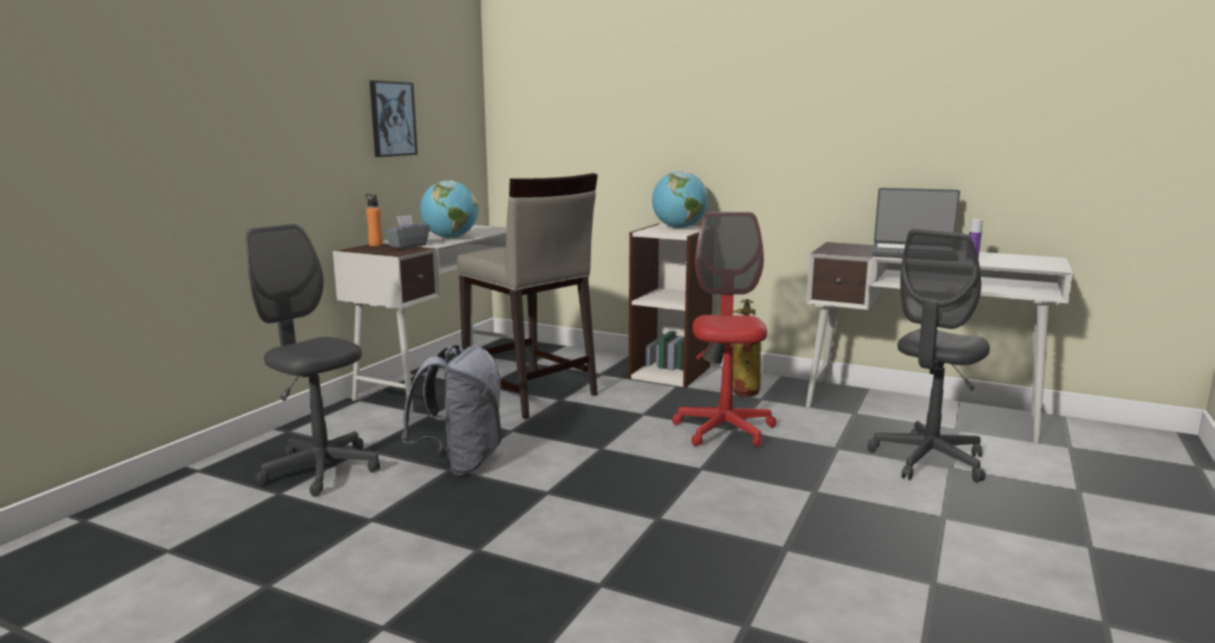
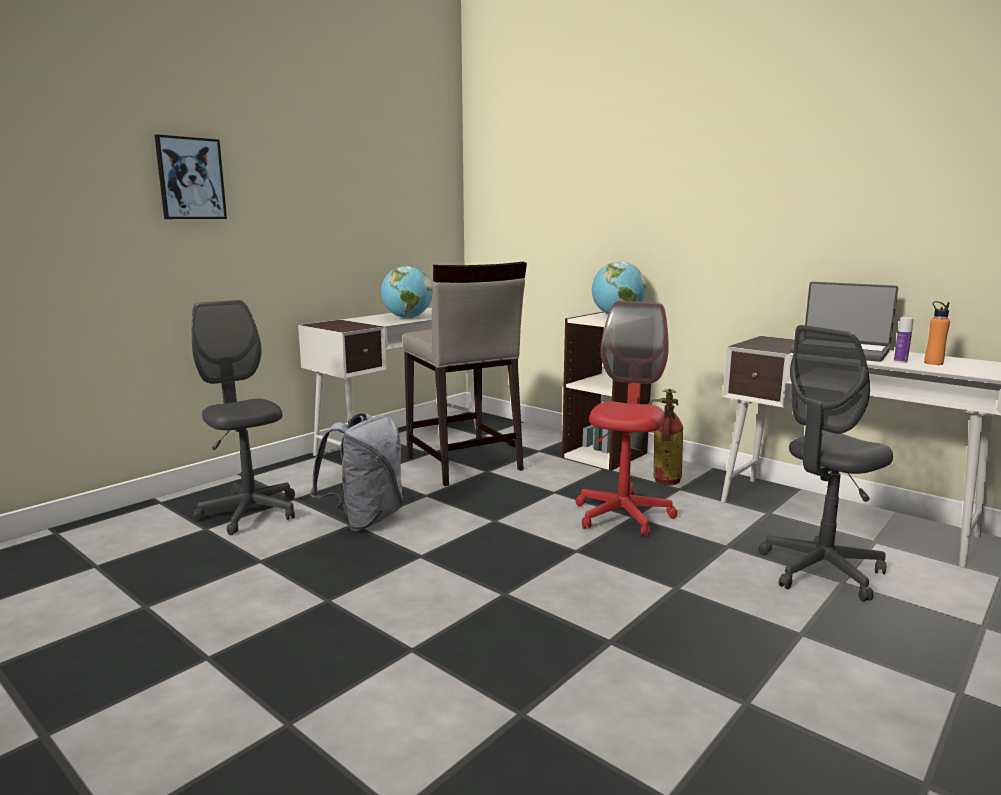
camera: 15 degrees right, 0 degrees up
(375, 244) = (338, 321): orange bottle -> orange bottle (933, 363)
(392, 119) = (363, 211): picture -> picture (190, 178)
(407, 246) = (362, 323): grey tissue box -> none

